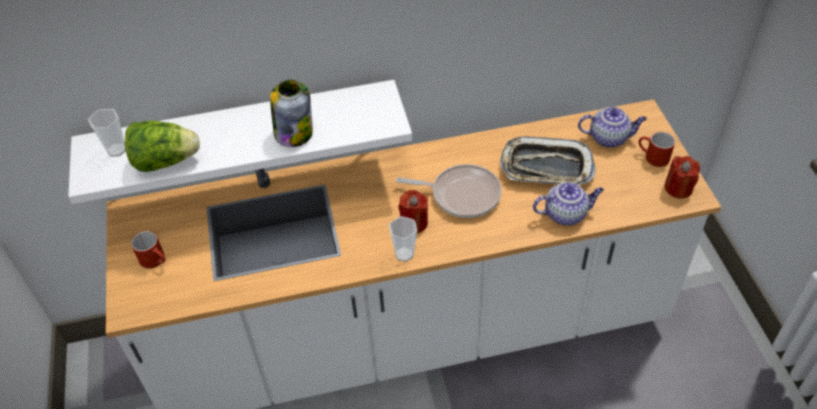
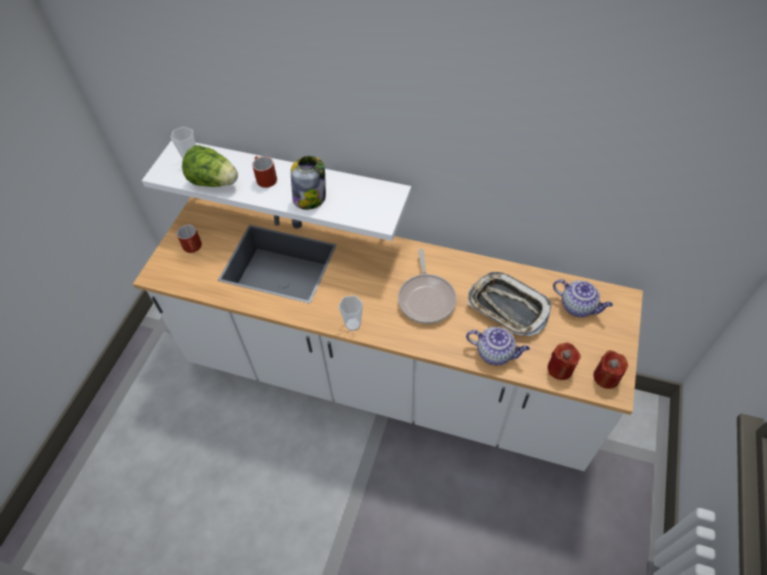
camera: 30 degrees right, 5 degrees up
(414, 223) = (376, 303): red candle -> red candle (560, 369)
(461, 195) = (426, 298): frying pan -> frying pan turned 45 degrees clockwise
(652, 157) = (603, 340): red mug -> red mug (264, 178)

